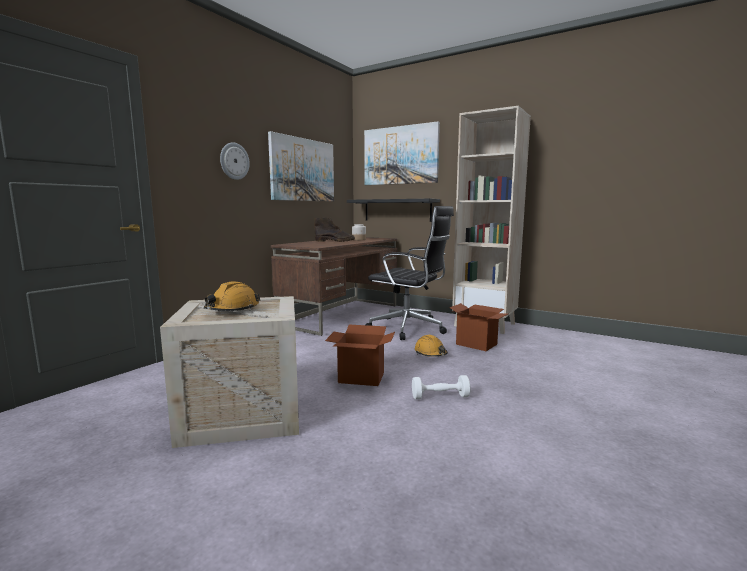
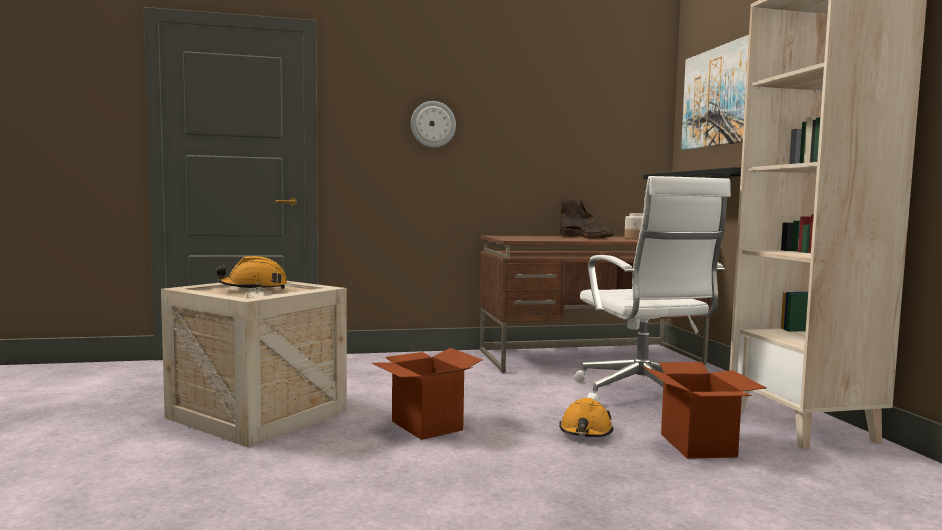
camera: 45 degrees right, 5 degrees down
(303, 170) = (555, 130): picture -> none
(409, 328) = (643, 395): black office chair -> white office chair
(440, 397) = (455, 478): white dumbbell -> none

